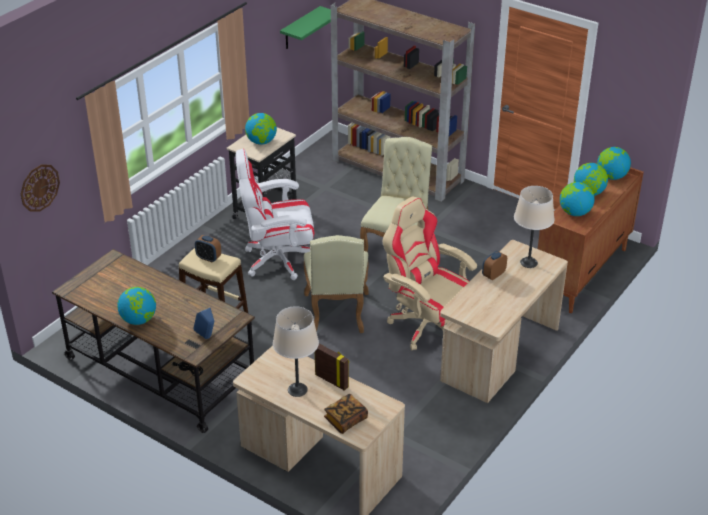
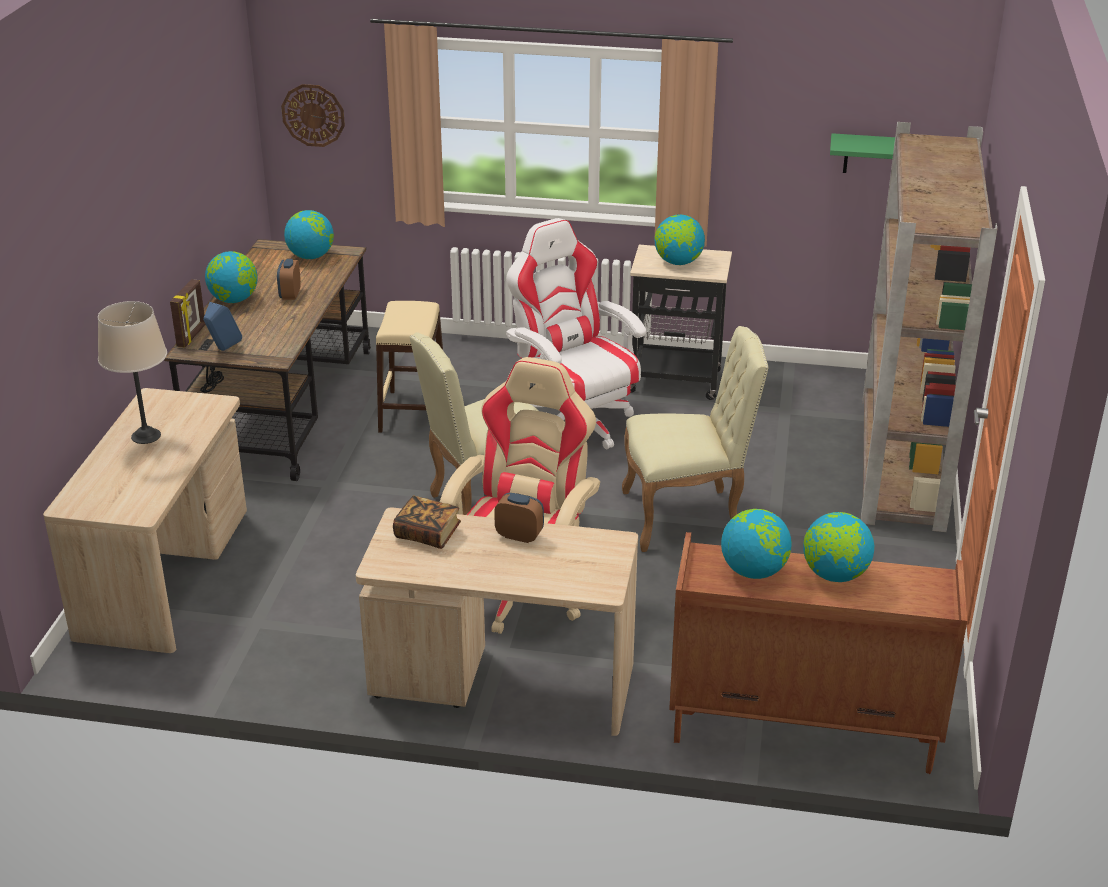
camera: 65 degrees right, 5 degrees down
(208, 258) = (410, 316): alarm clock -> alarm clock (290, 295)
(332, 380) = (177, 456): picture frame -> picture frame (192, 336)
(345, 420) = (97, 487): book -> book (427, 534)
(529, 262) = (582, 564): beige table lamp -> none
(611, 176) = (920, 591): globe -> globe (311, 256)

